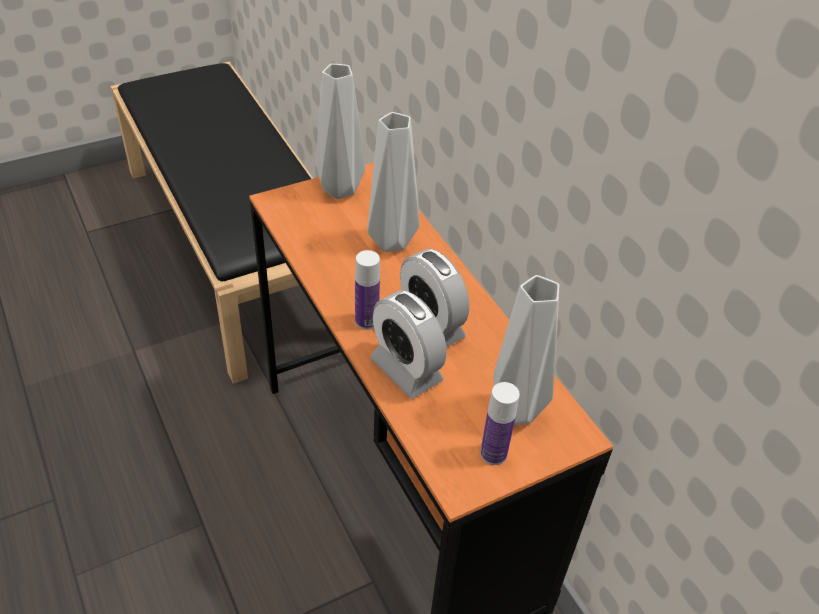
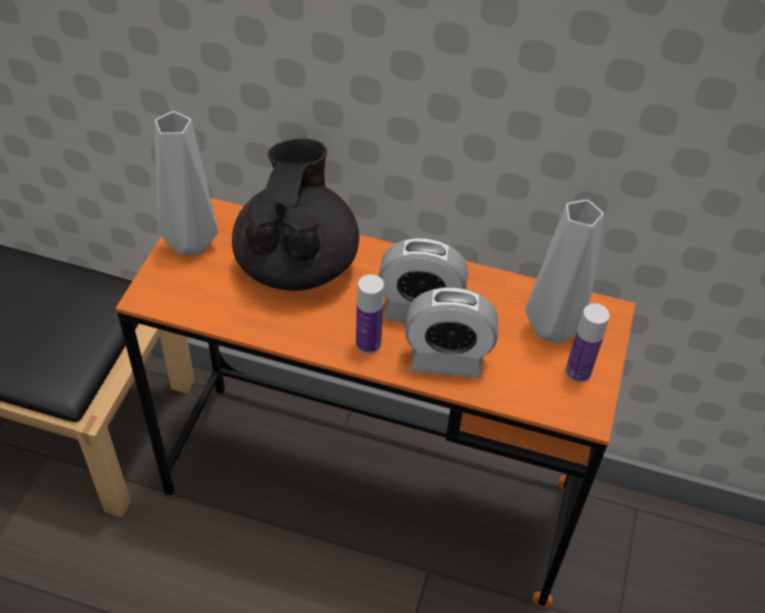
camera: 45 degrees left, 5 degrees up
(388, 242) = (297, 263): grey vase -> black teapot

